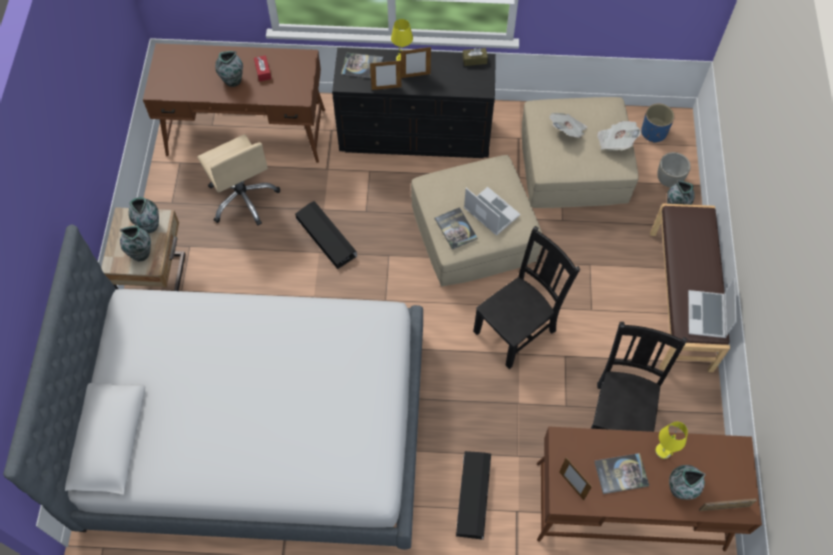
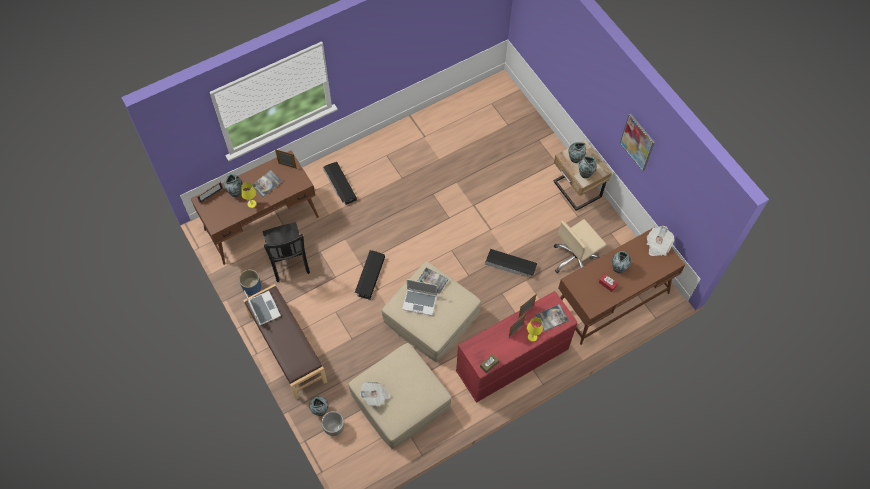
camera: 145 degrees right, 0 degrees up
(81, 113) = (637, 142): none -> picture
(243, 198) = (575, 259): beige office chair -> beige office chair turned 60 degrees counterclockwise
(257, 428) = (464, 155): bed -> none
(416, 135) = (511, 361): black dresser -> red dresser
(517, 329) = (369, 276): black chair -> black storage box
(567, 131) = (409, 385): newspaper -> newspaper (657, 245)
(653, 132) = (362, 460): blue planter -> blue planter (252, 287)

